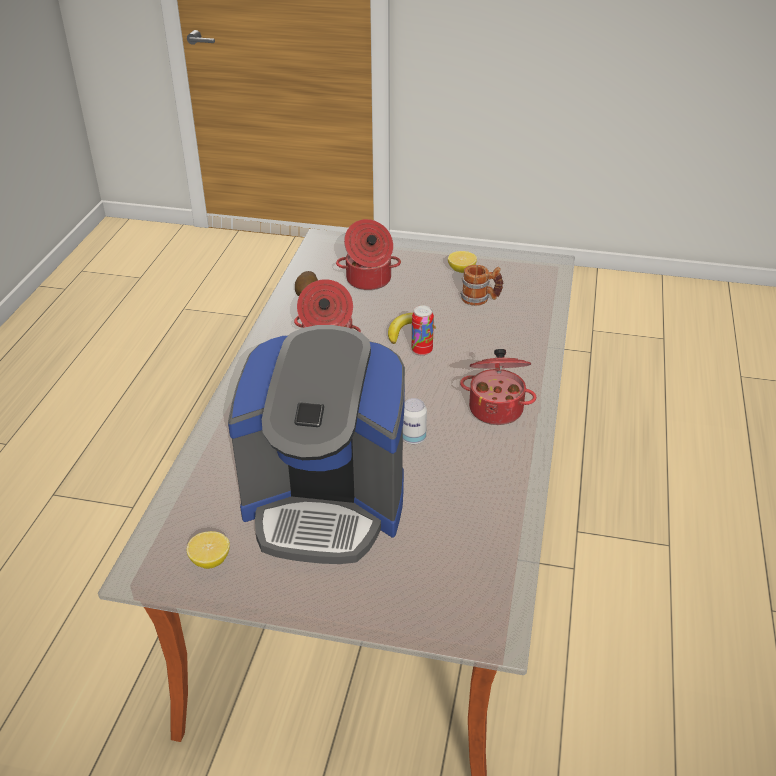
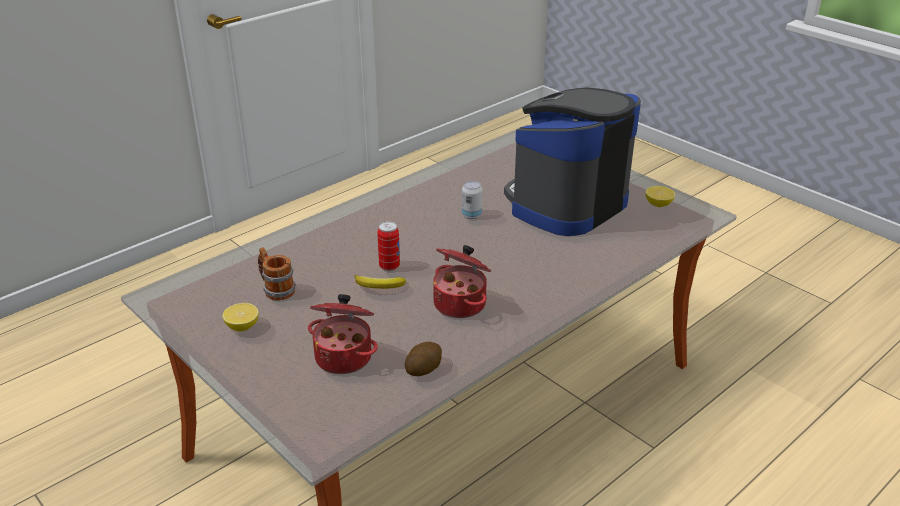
camera: 145 degrees left, 5 degrees down
(325, 504) = (566, 204): coffee machine -> coffee machine turned 90 degrees counterclockwise
(496, 408) = (393, 210): cooking pot -> none

